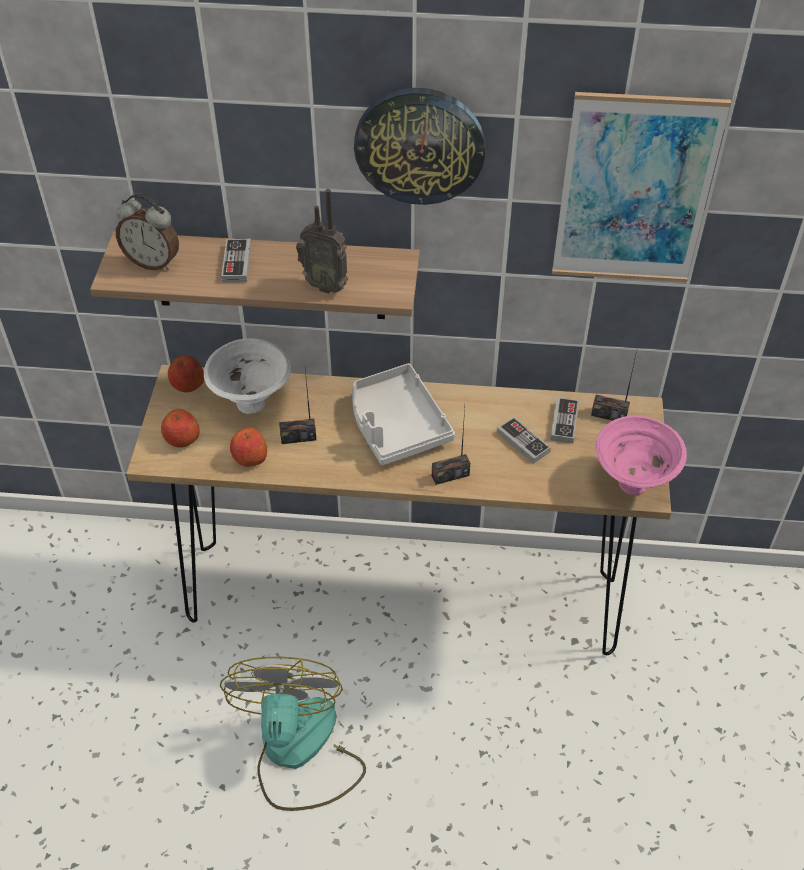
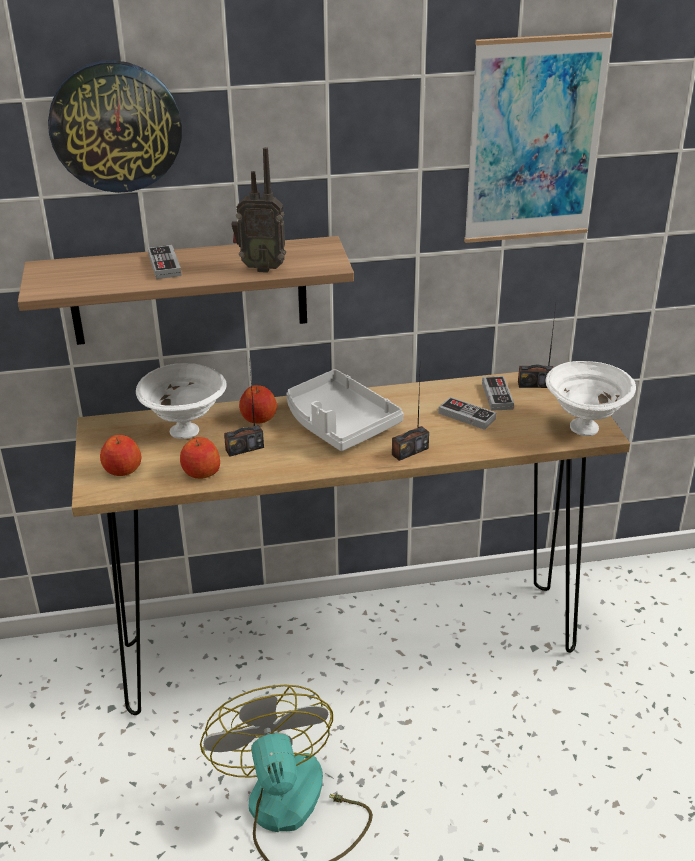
camera: 15 degrees left, 15 degrees down
(153, 262) = (77, 275): alarm clock -> none
(187, 385) = (112, 427): apple -> apple (258, 418)
(419, 145) = (335, 116): wall clock -> wall clock (115, 126)
(633, 485) = (585, 429): pink bowl -> white bowl

